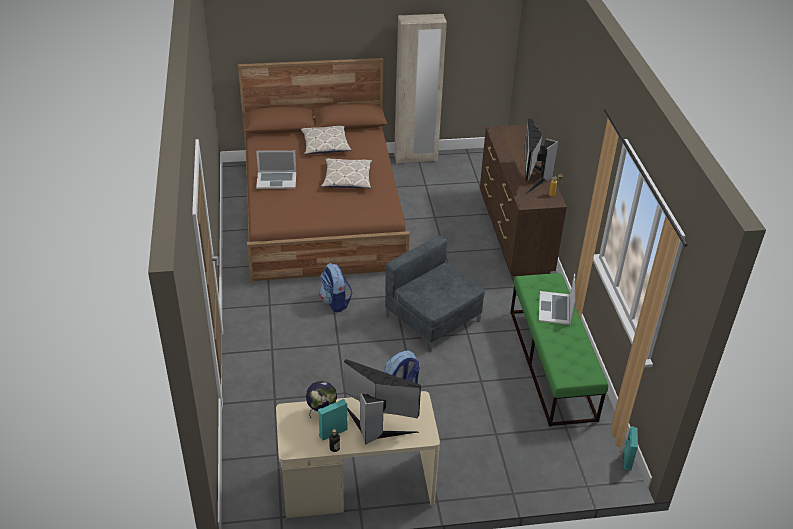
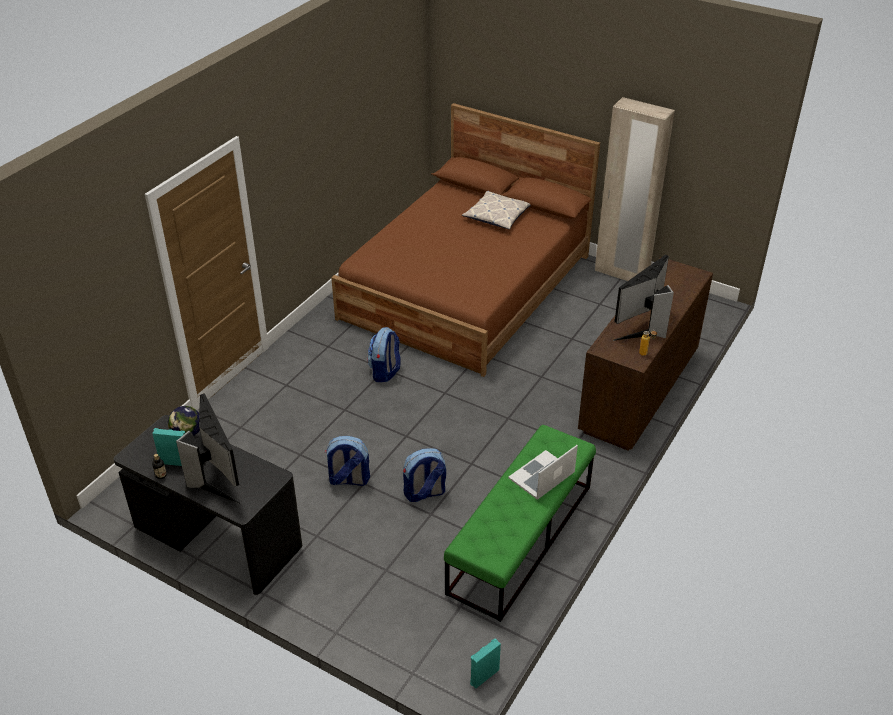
camera: 40 degrees right, 0 degrees up
(276, 180) = (410, 229): laptop -> none
(347, 178) = (478, 254): pillow -> none
(356, 486) = (217, 538): beige desk -> black desk
(433, 318) = (455, 432): grey armchair -> none
(461, 370) = (424, 493): none -> backpack

